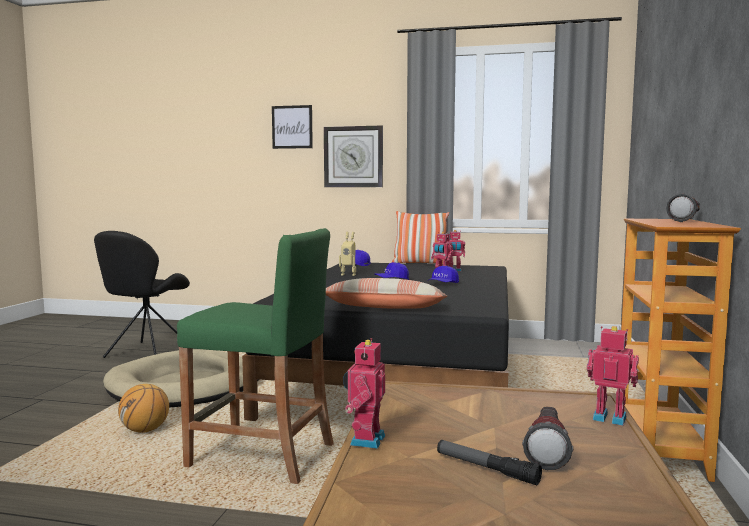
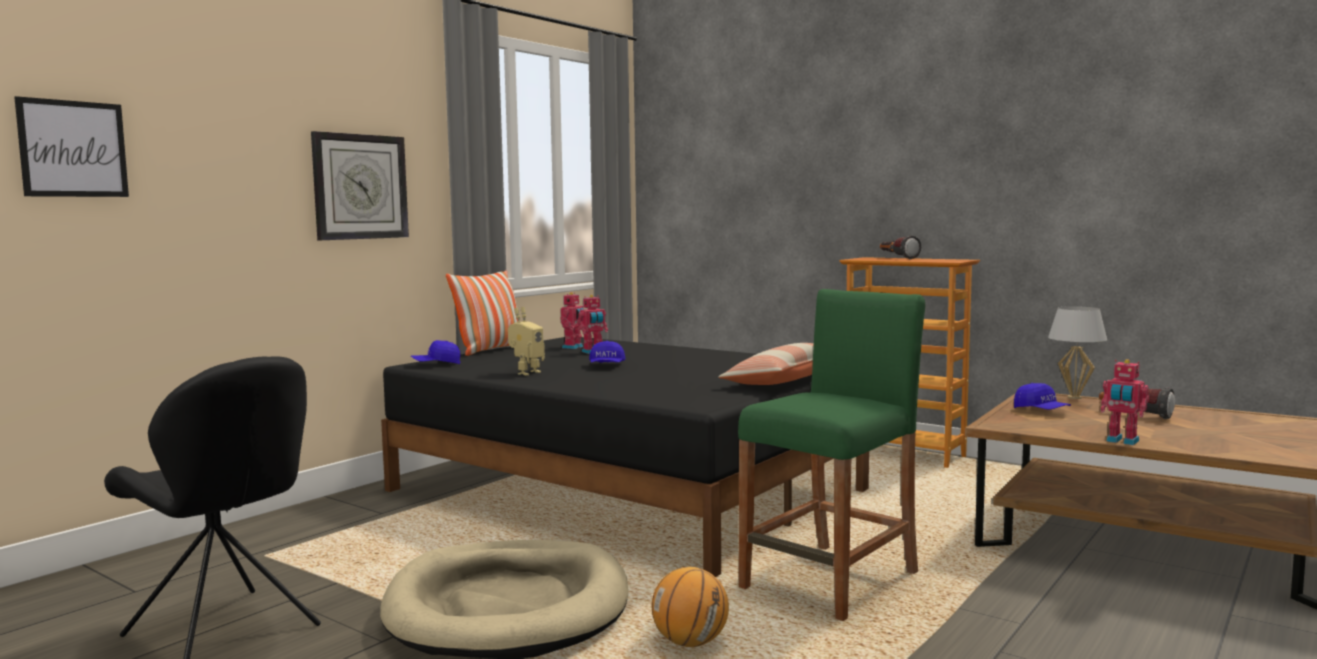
camera: 65 degrees left, 0 degrees up
(292, 127) = (251, 126): picture -> picture (73, 149)
(443, 284) = (667, 358): blue cap -> blue cap (1041, 411)
(486, 468) = (1168, 427): flashlight -> none
(610, 417) = (1074, 397): toy robot -> white table lamp

